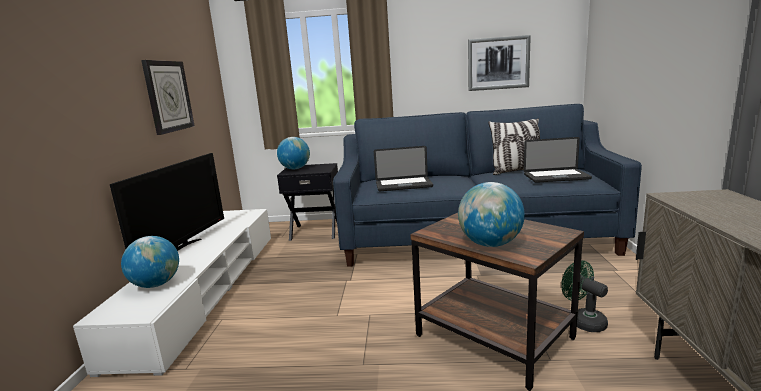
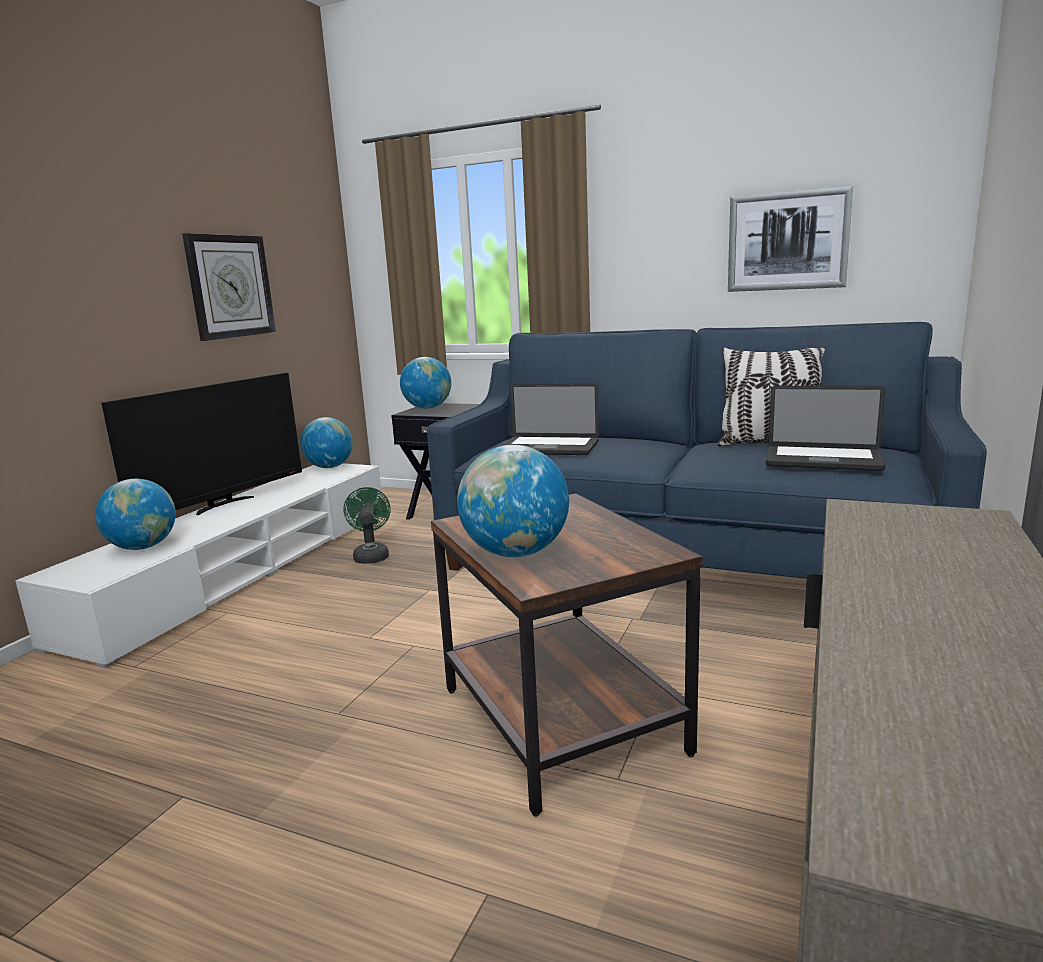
camera: 20 degrees right, 0 degrees up
(233, 213) = (329, 467): none -> globe
(583, 321) = (742, 730): green fan -> green fan (371, 555)

